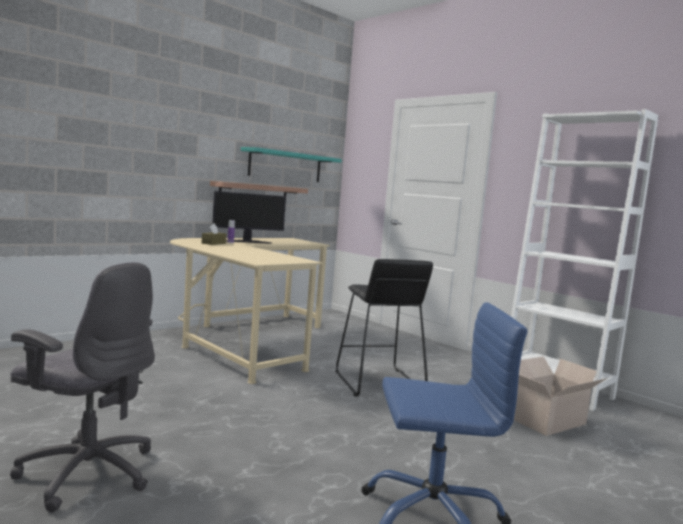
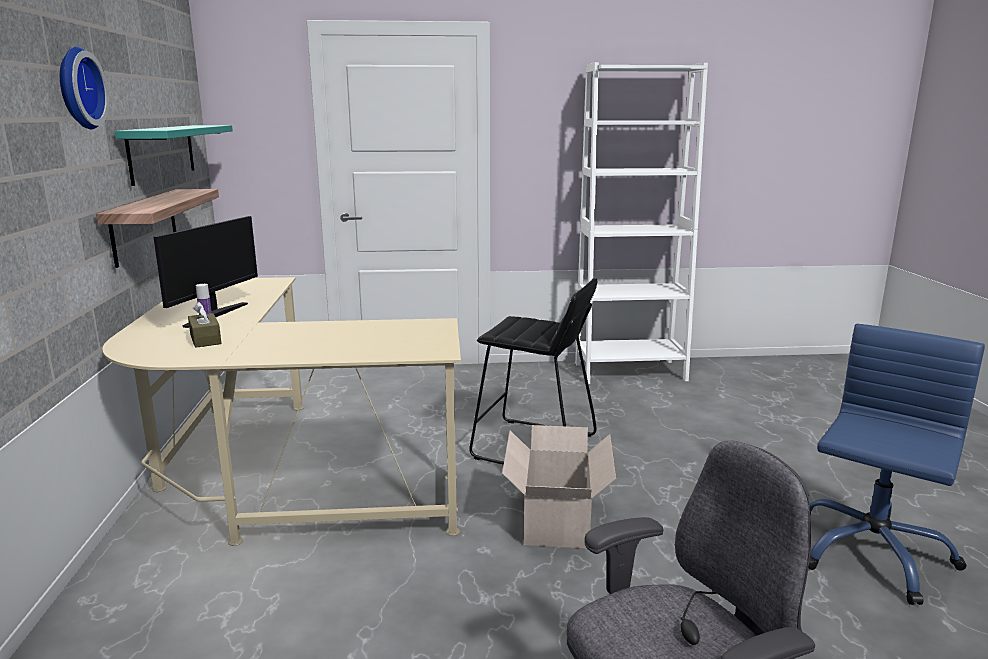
camera: 50 degrees left, 10 degrees up
(214, 123) = (77, 88): none -> wall clock
(545, 421) = (697, 410): cardboard box -> cardboard box (556, 522)

